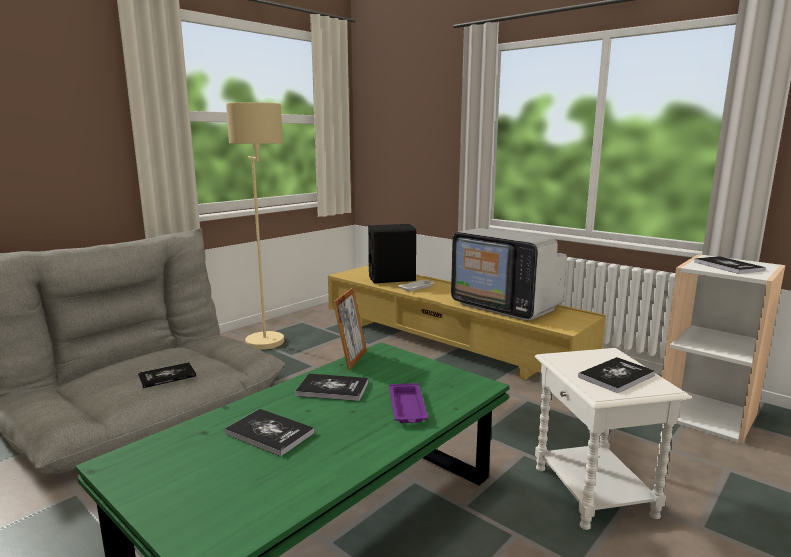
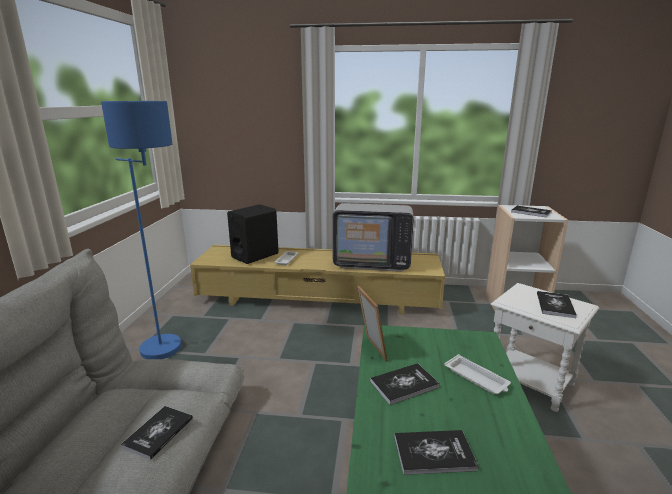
camera: 35 degrees left, 5 degrees up
(268, 346) = (169, 351): beige floor lamp -> blue floor lamp
(407, 408) = (477, 378): purple tray -> white tray

